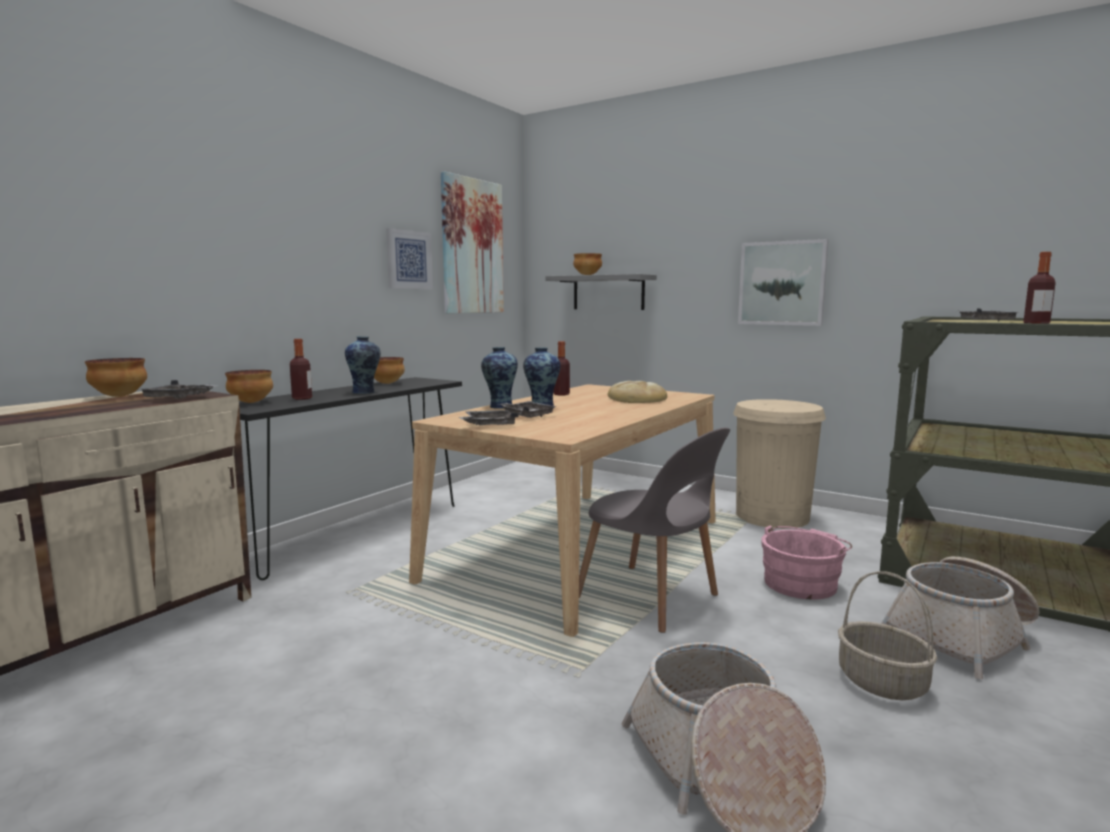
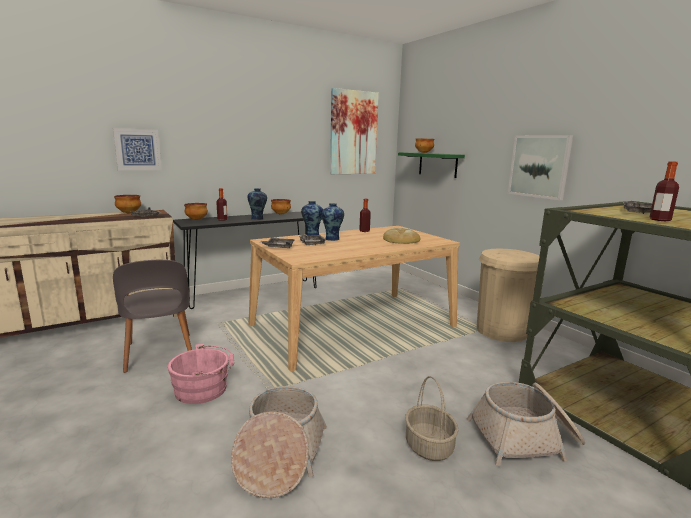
camera: 25 degrees right, 5 degrees up
(409, 260) = (305, 142): picture -> picture (137, 149)
(608, 292) = (437, 164): grey shelf -> green shelf
(651, 598) = (357, 362): grey chair -> grey chair (159, 354)
(802, 583) = (462, 377): pink bucket -> pink bucket (204, 389)

